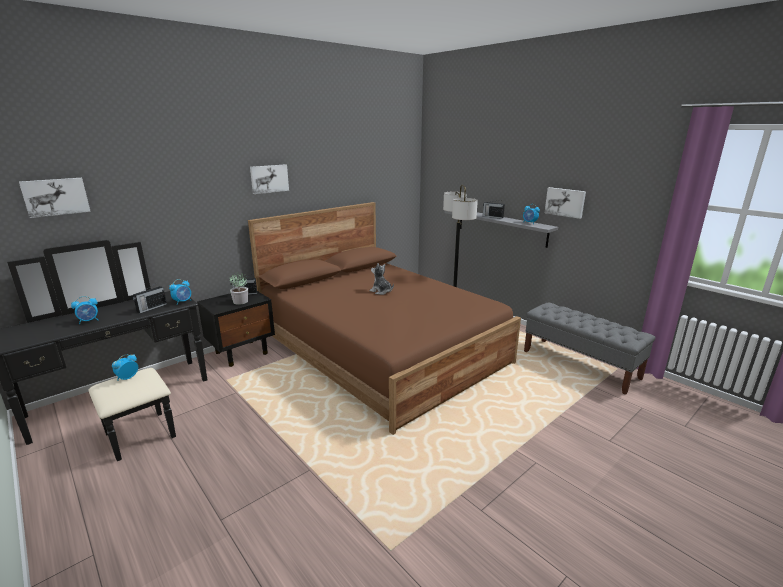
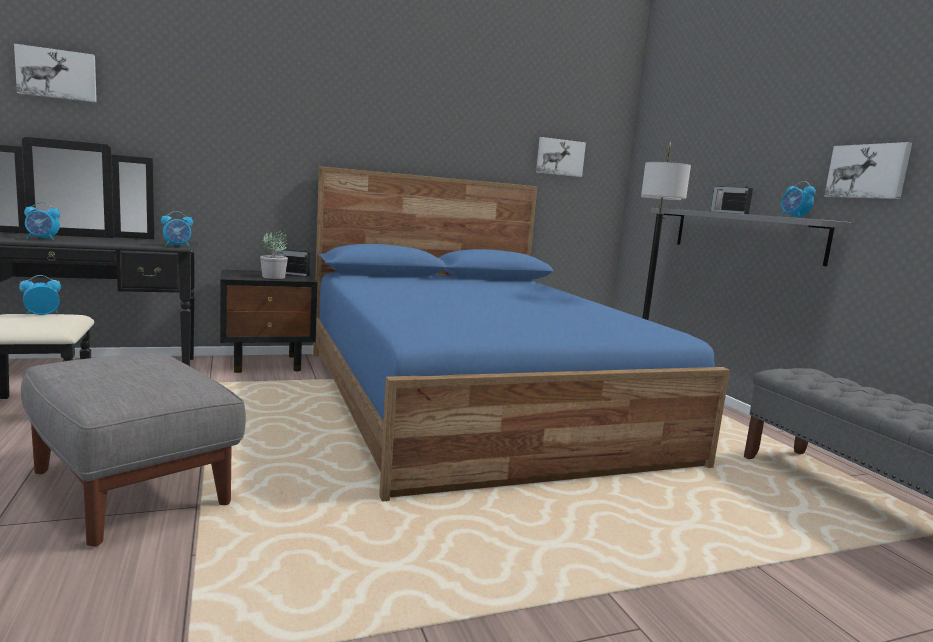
camera: 20 degrees right, 10 degrees down
(151, 308) = (130, 243): radio -> none
(265, 471) = (132, 488): none -> grey ottoman
(269, 178) = (363, 112): picture -> picture (559, 157)
(381, 291) = (486, 295): plush toy -> none
(381, 348) = (474, 400): brown bed -> blue bed

